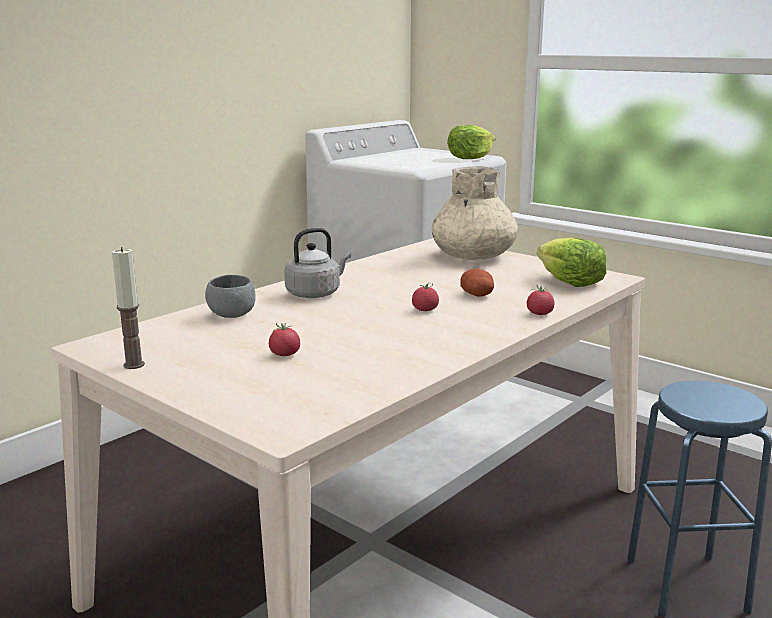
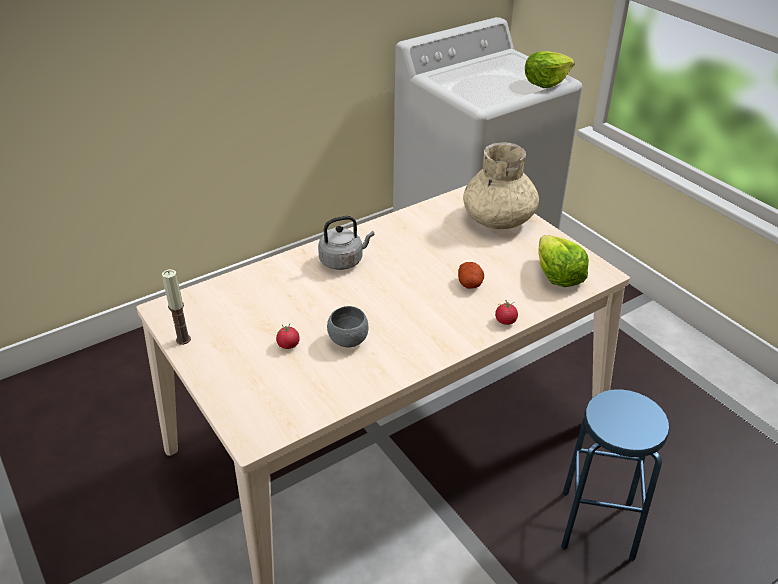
camera: 15 degrees right, 20 degrees up
(231, 315) = (270, 283): grey bowl -> grey bowl (348, 340)
(425, 310) = (417, 300): tomato -> none

